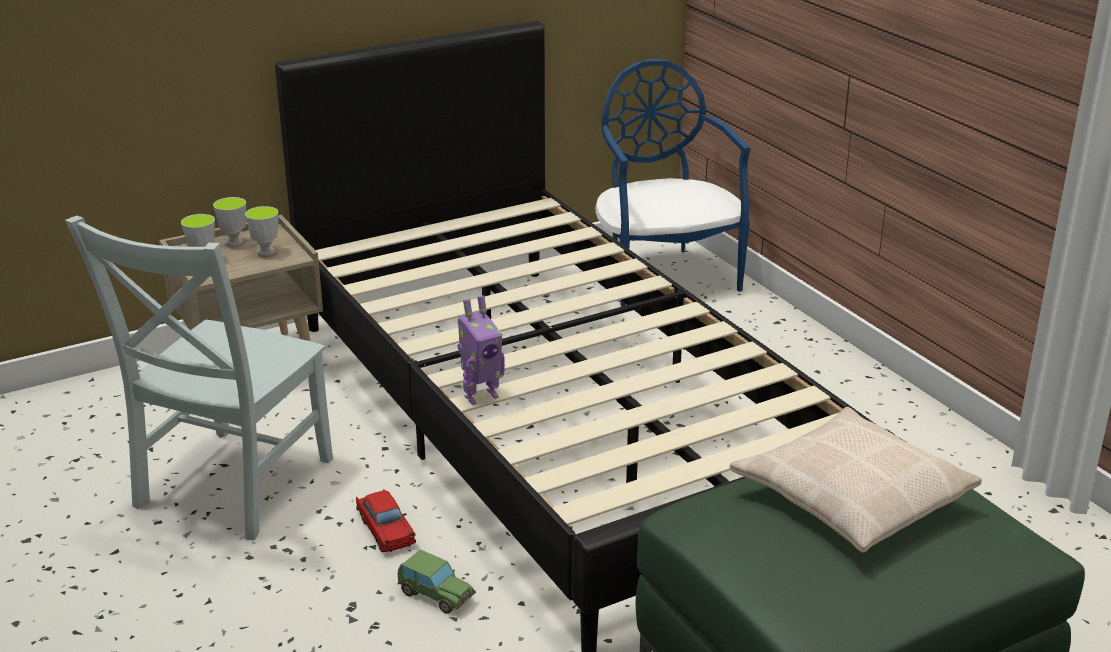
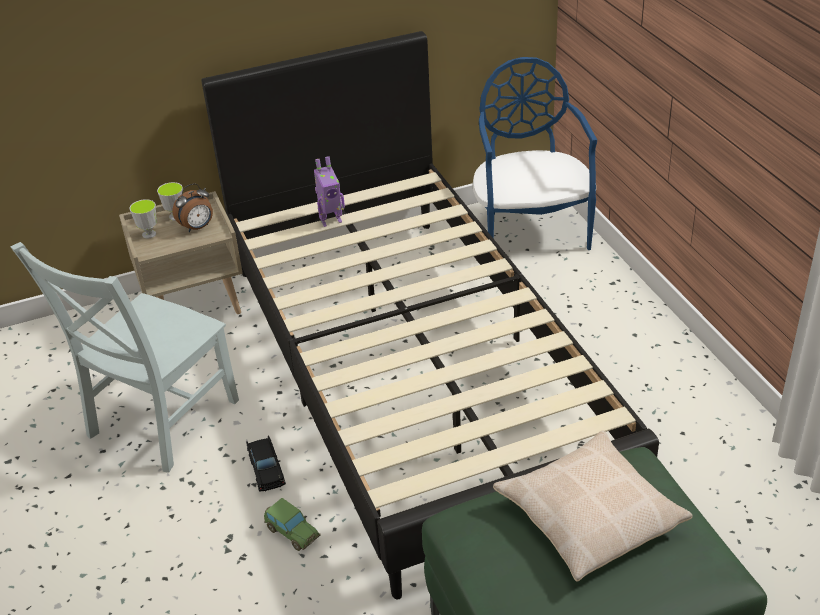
camera: 10 degrees right, 10 degrees up
(266, 252) = (197, 227): cup -> alarm clock
(385, 529) = (266, 469): red toy car -> black toy car
(480, 396) = (336, 376): toy robot -> toy robot (330, 220)

